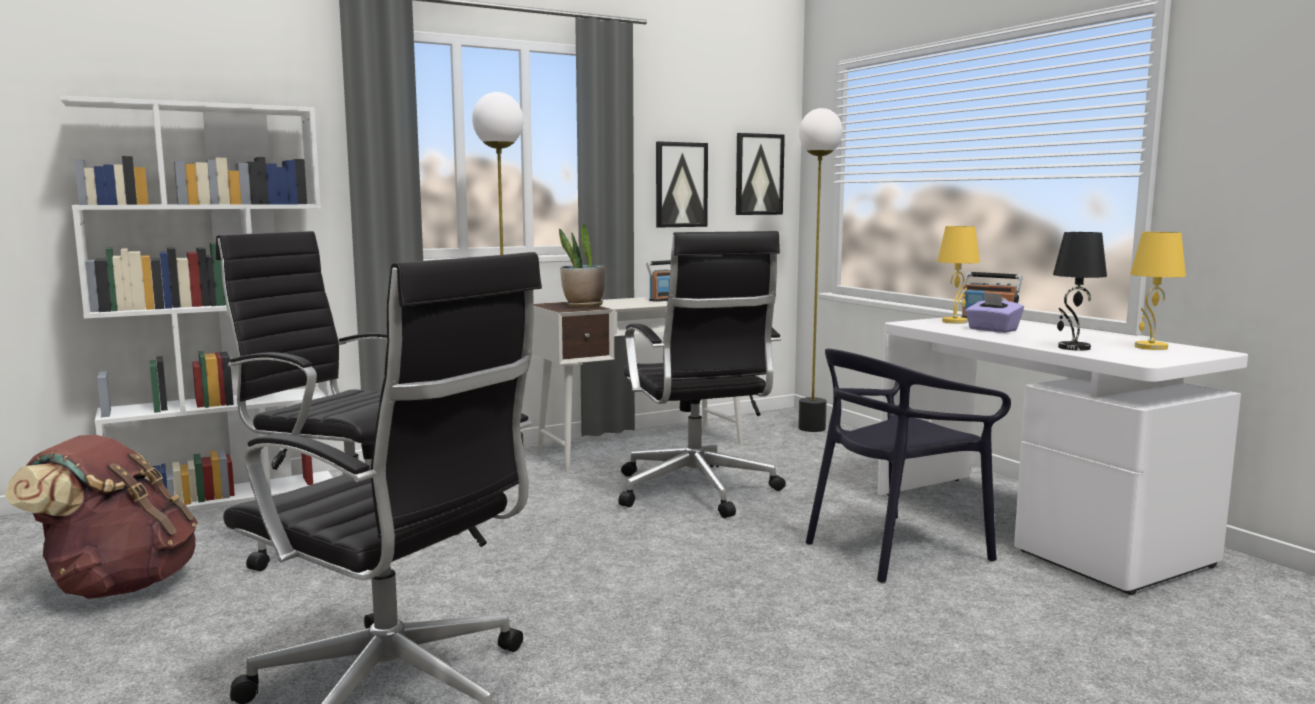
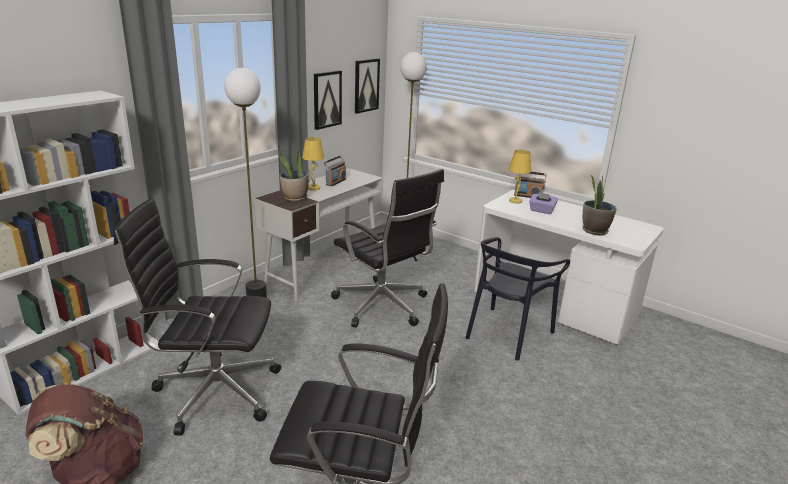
camera: 25 degrees left, 15 degrees up
(1073, 348) = (594, 231): black table lamp -> potted plant
(1150, 347) = (623, 225): yellow table lamp -> yellow table lamp (313, 188)

